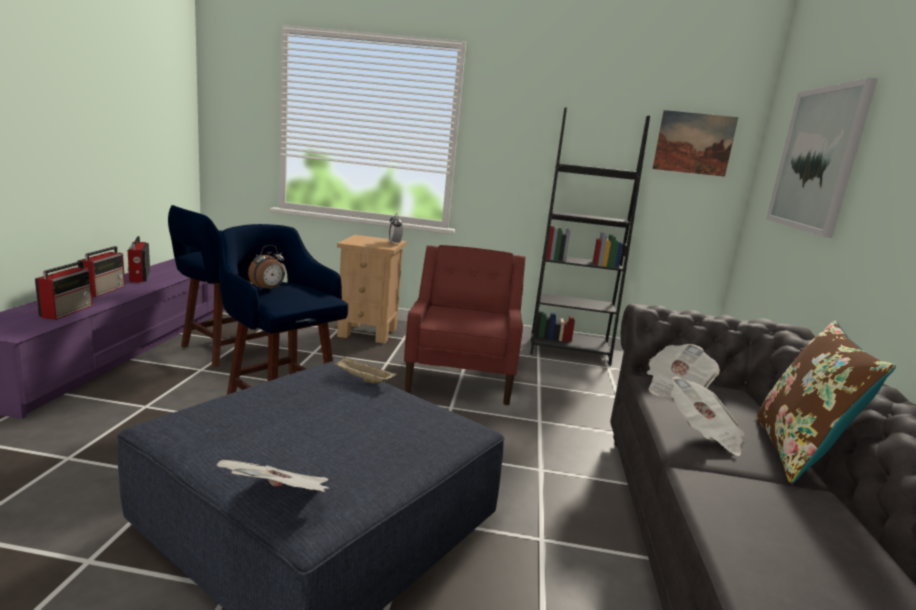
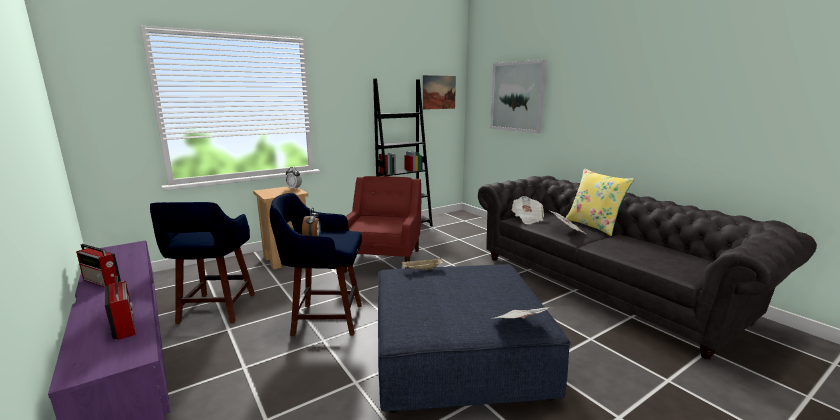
camera: 40 degrees left, 0 degrees up
(104, 290) = (104, 301): radio -> none
(461, 377) = (384, 260): red armchair -> red armchair turned 45 degrees clockwise
(797, 453) = (593, 226): brown pillow -> yellow pillow

